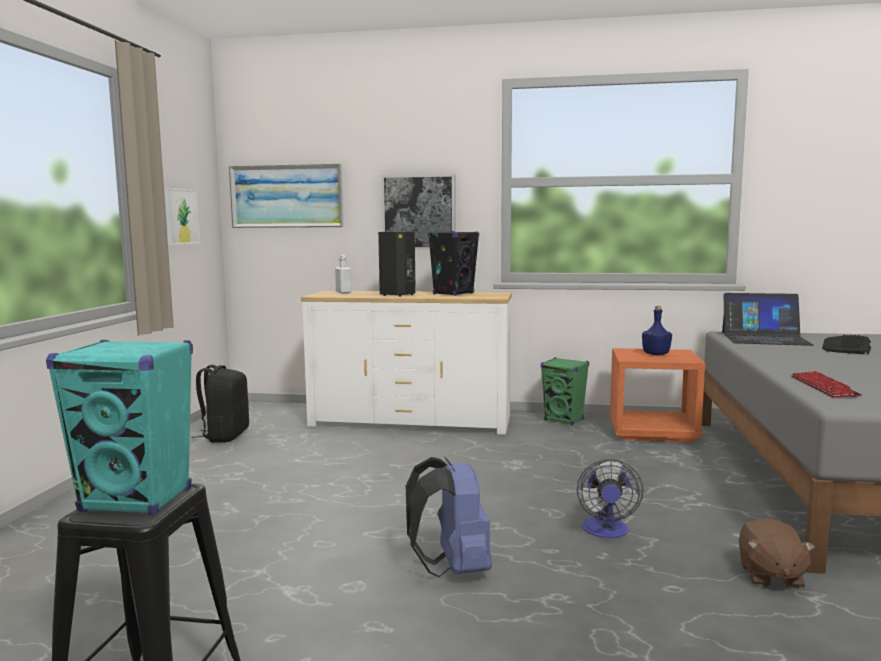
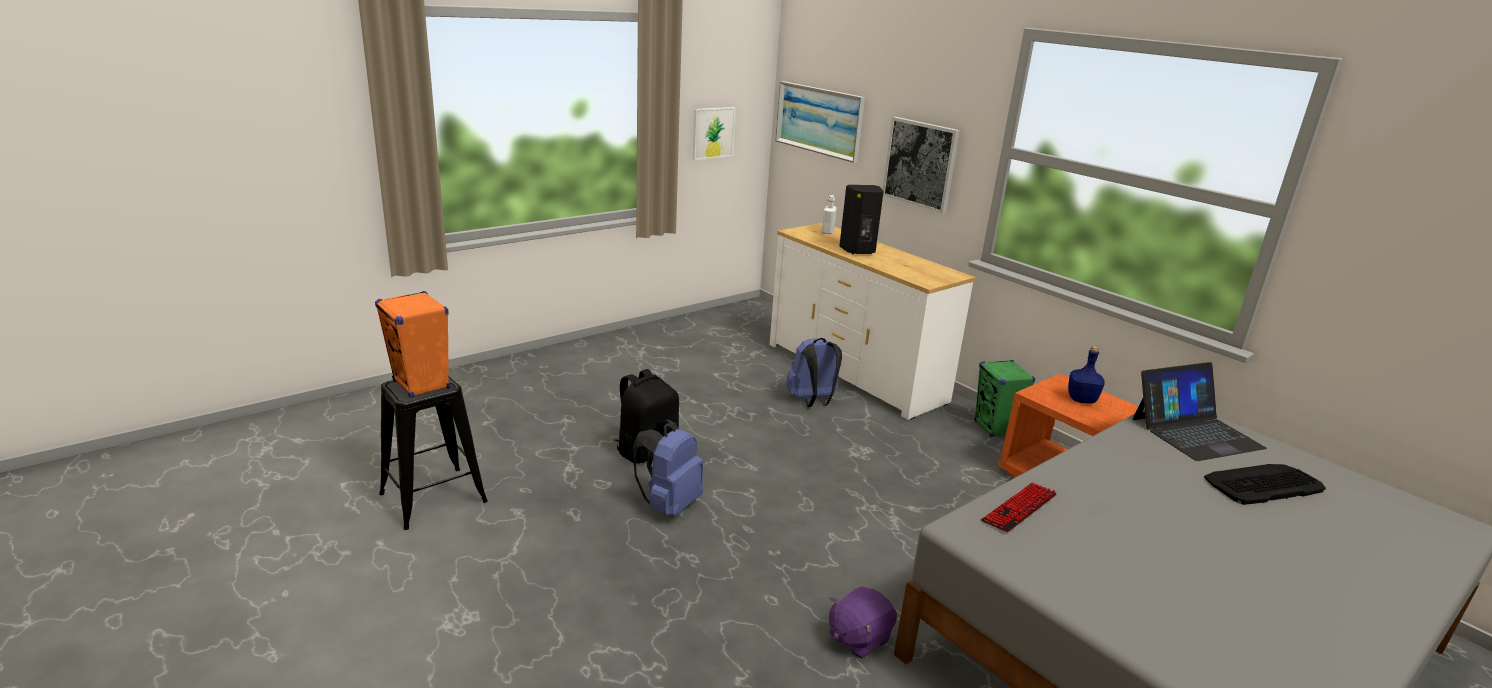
camera: 40 degrees right, 15 degrees up
(137, 500) = (421, 385): turquoise speaker -> orange speaker
(225, 436) = (703, 332): black backpack -> black backpack (646, 451)
(417, 449) = (812, 401): none -> blue backpack
(453, 294) = (908, 264): black speaker -> none
(606, 531) = (812, 538): fan -> none
(765, 338) = (1195, 433): laptop -> laptop turned 75 degrees counterclockwise
(770, 576) = (858, 637): brown plush toy -> purple plush toy

